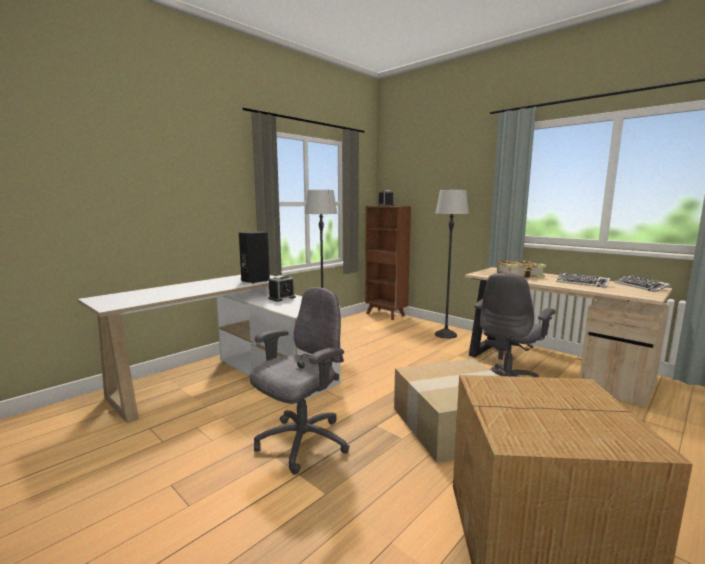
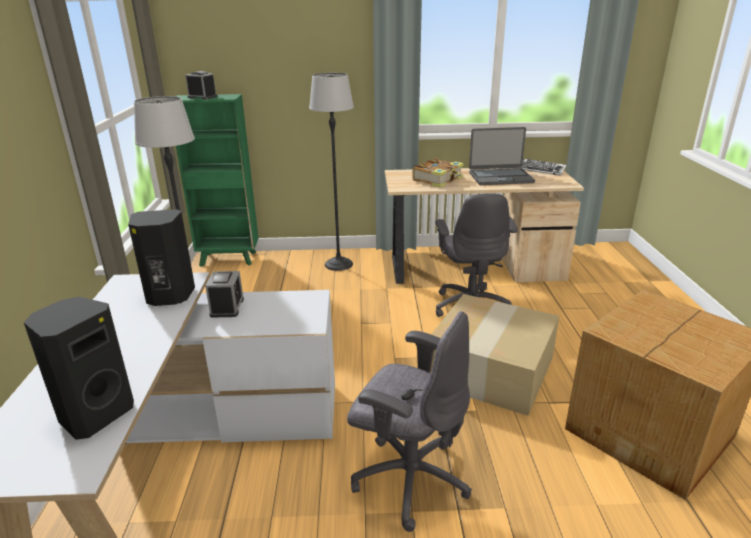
camera: 45 degrees left, 15 degrees up
(149, 298) = (95, 415): none -> black speaker
(301, 443) = (409, 478): grey office chair -> grey office chair turned 120 degrees clockwise
(386, 314) = (229, 259): brown bookcase -> green bookcase
(582, 283) = (500, 177): keyboard -> laptop

